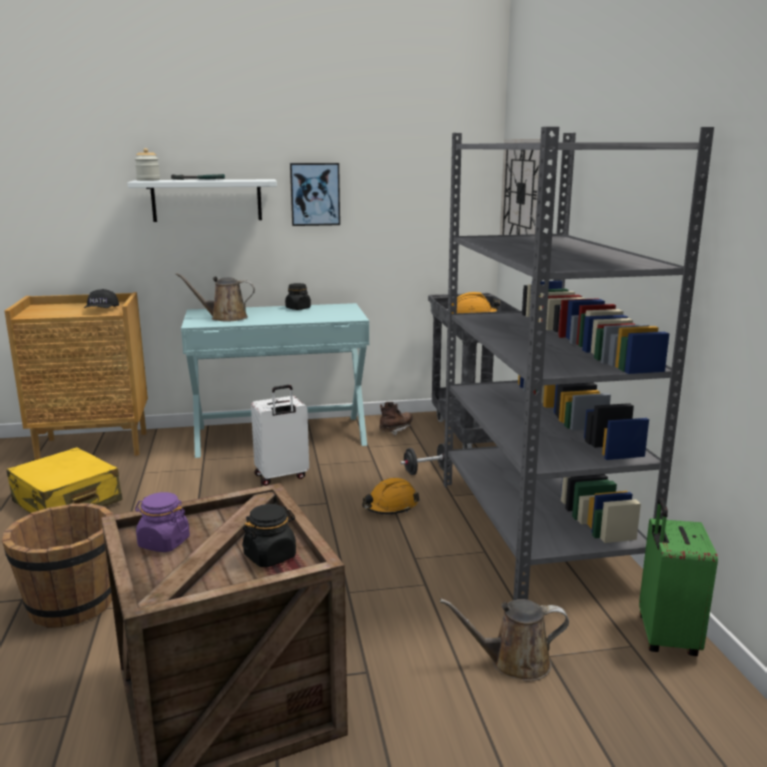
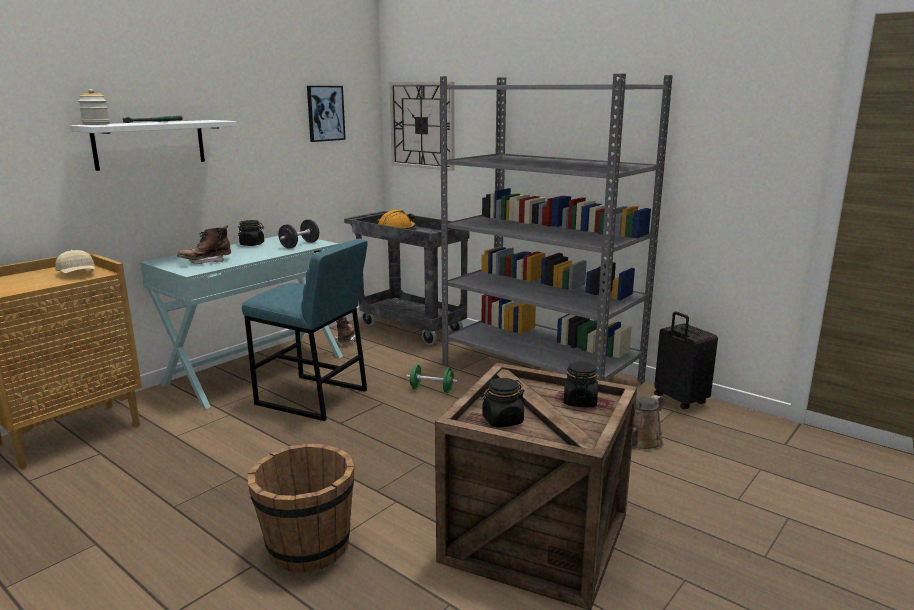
camera: 40 degrees left, 0 degrees up
(67, 502) = (139, 485): yellow suitcase -> none
(101, 310) = (77, 274): black cap -> beige cap
(163, 543) = (502, 420): purple jar -> black jar
(225, 318) = (206, 262): brown watering can -> brown boot
(281, 477) = (314, 397): white suitcase -> blue stool
(315, 194) = (248, 133): picture -> picture (325, 113)
(390, 507) = (431, 389): orange hard hat -> green dumbbell
(427, 471) = (417, 360): black dumbbell -> black dumbbell (299, 245)
(665, 637) = (679, 400): green suitcase -> black suitcase

